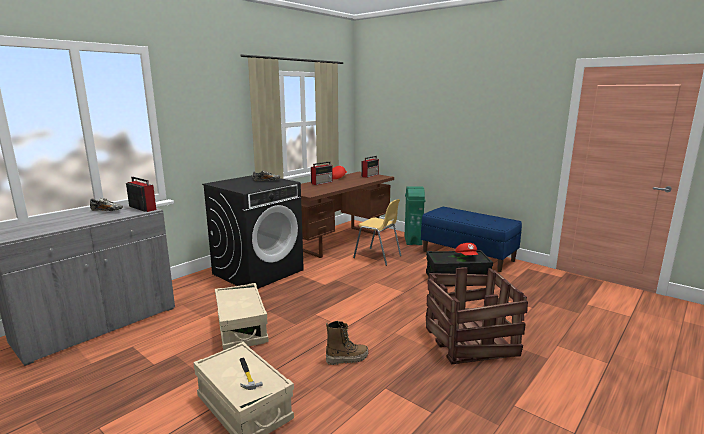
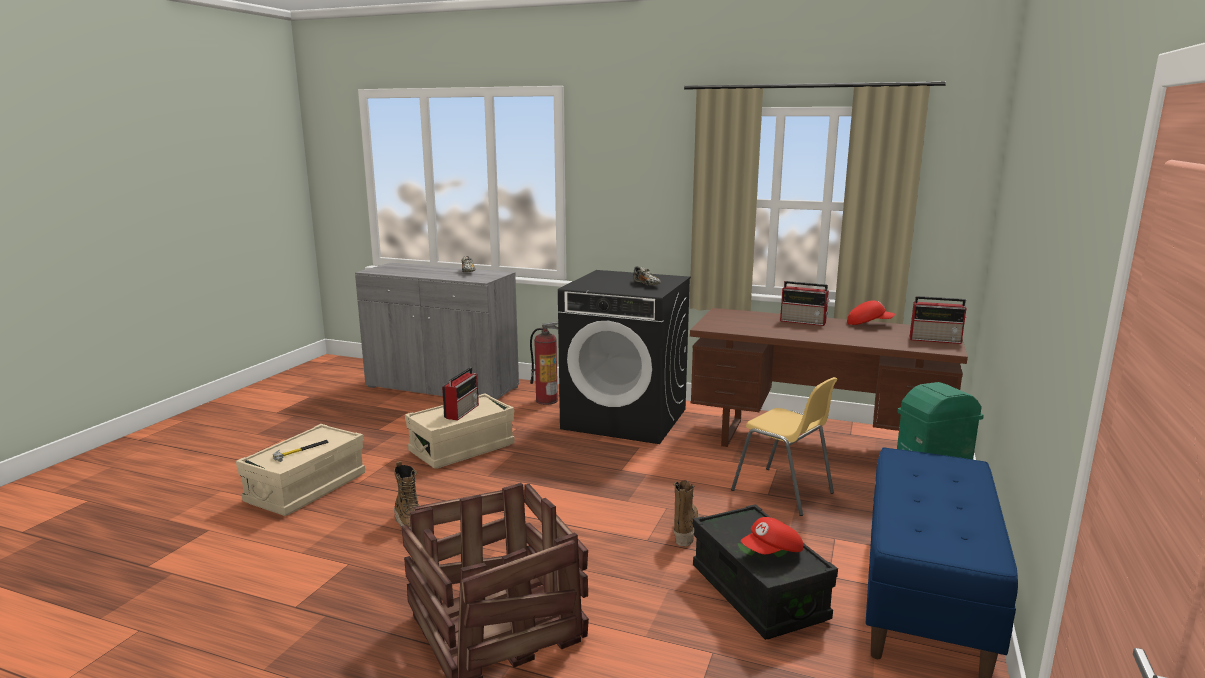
camera: 70 degrees right, 0 degrees up
(142, 208) = (487, 277): radio -> radio (462, 411)
(194, 289) = (547, 400): none -> fire extinguisher
(378, 257) = (783, 492): yellow chair -> yellow chair turned 60 degrees counterclockwise
(400, 282) = (685, 530): none -> boot

